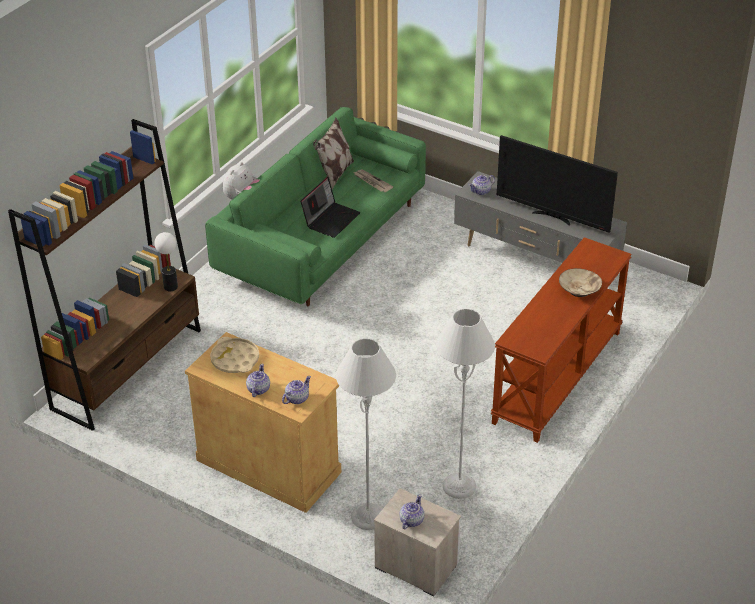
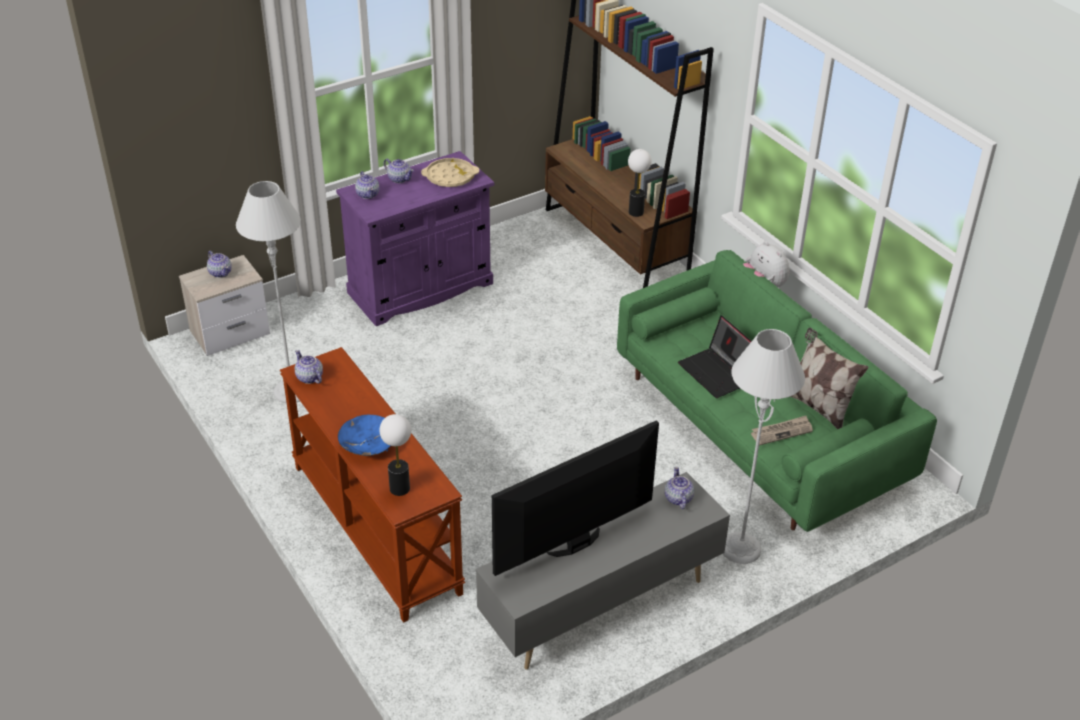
camera: 115 degrees right, 0 degrees up
(269, 466) = (421, 288): beige cabinet -> purple cabinet
(368, 516) = (309, 325): grey floor lamp -> grey floor lamp (741, 548)
(541, 343) = (309, 378): none -> teapot
(579, 290) = (367, 445): beige bowl -> blue bowl
(602, 262) = (400, 488): none -> table lamp

